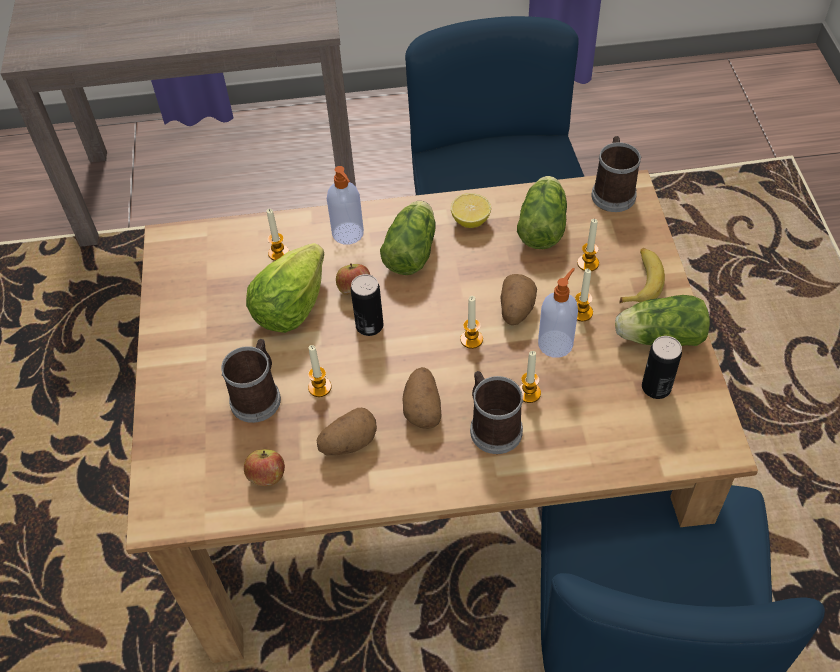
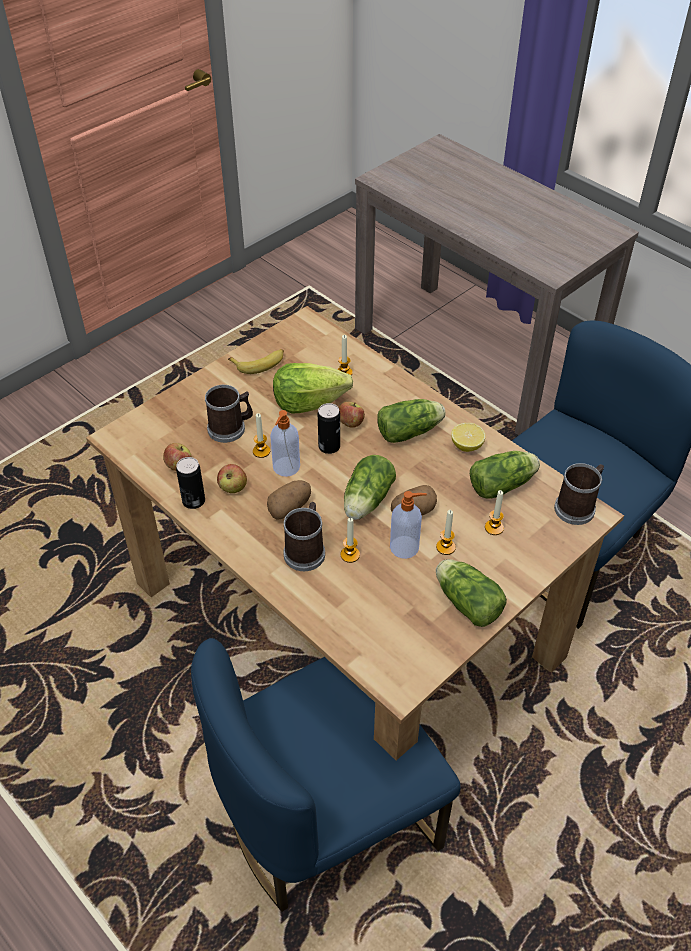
camera: 50 degrees right, 5 degrees down
(348, 234) = (392, 394): soap dispenser -> soap dispenser (286, 467)
(348, 443) = (233, 488): potato -> apple
(471, 339) = (366, 502): candle -> lettuce
(641, 281) = (508, 566): banana -> banana (259, 363)
(656, 387) = (419, 623): can -> can (193, 501)

